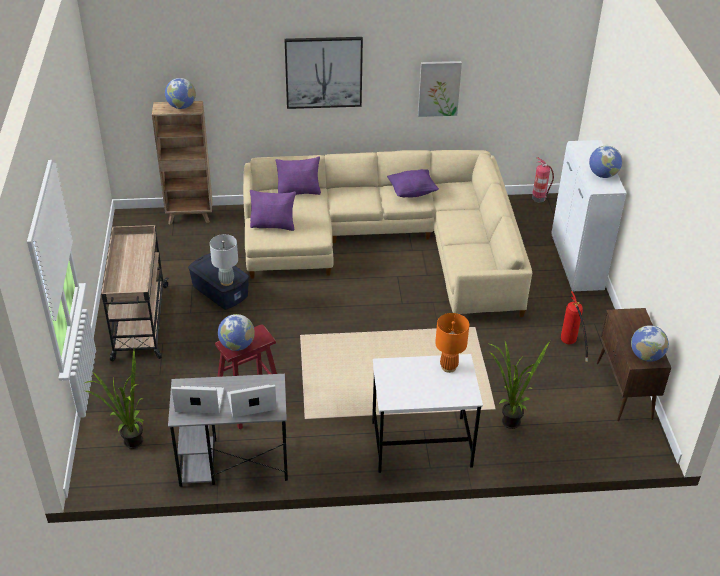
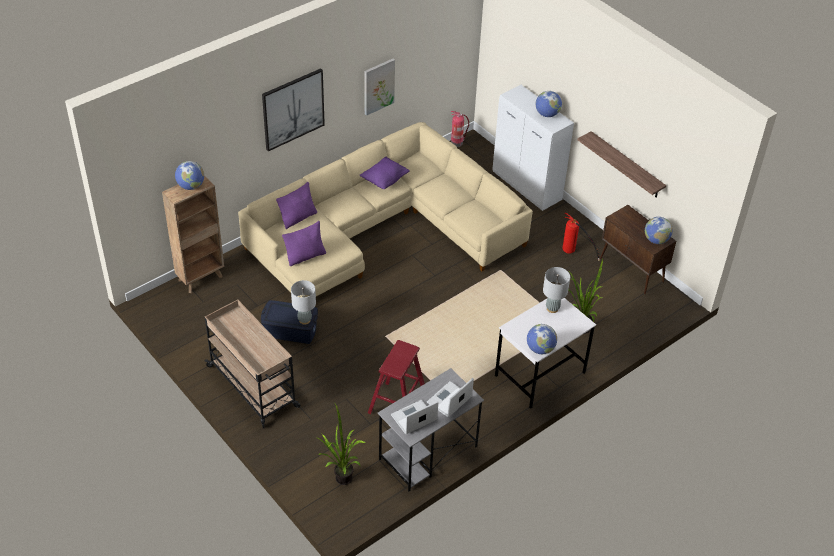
camera: 35 degrees left, 5 degrees up
(237, 345) = (397, 364): globe -> globe (540, 349)
(448, 367) = (552, 308): orange table lamp -> grey table lamp
(654, 257) = (626, 165): none -> shelf

